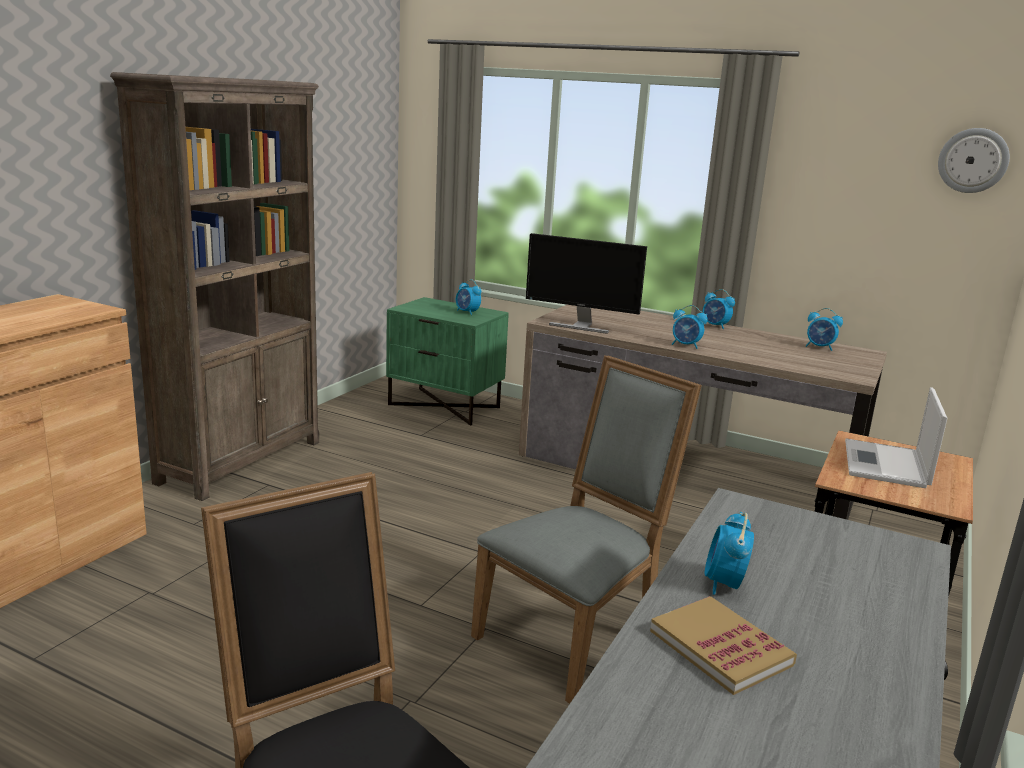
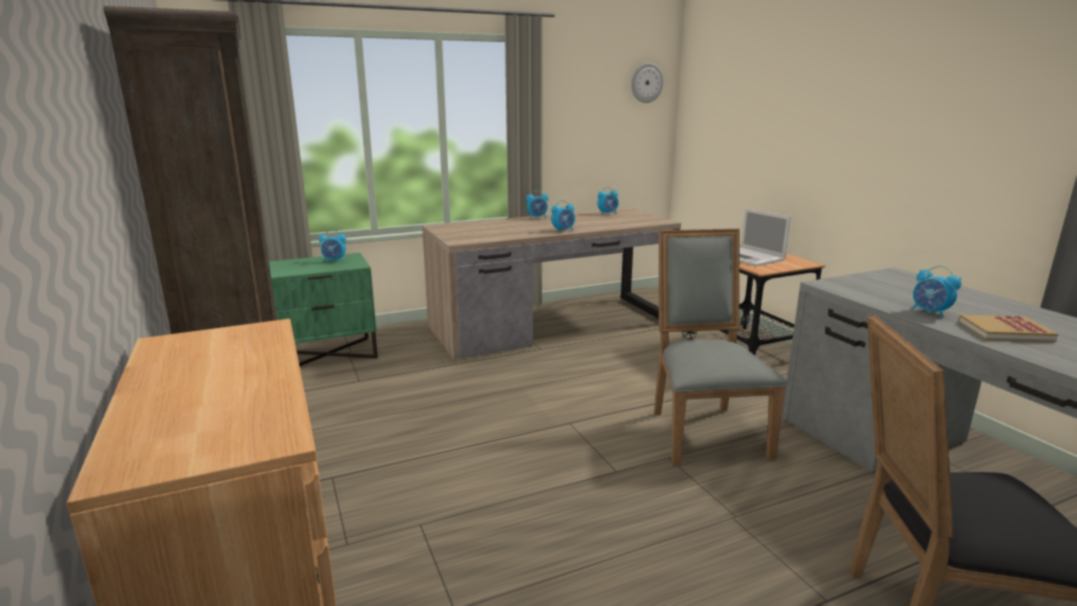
camera: 50 degrees left, 0 degrees up
(580, 326) = (482, 238): monitor -> none

